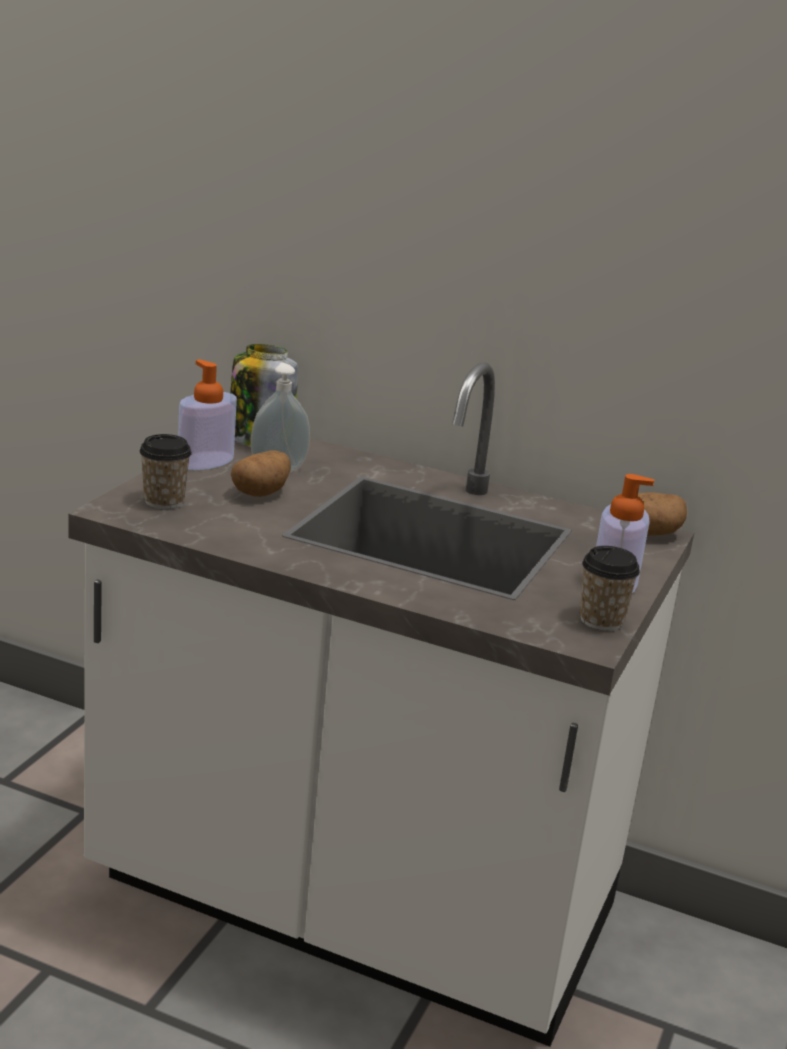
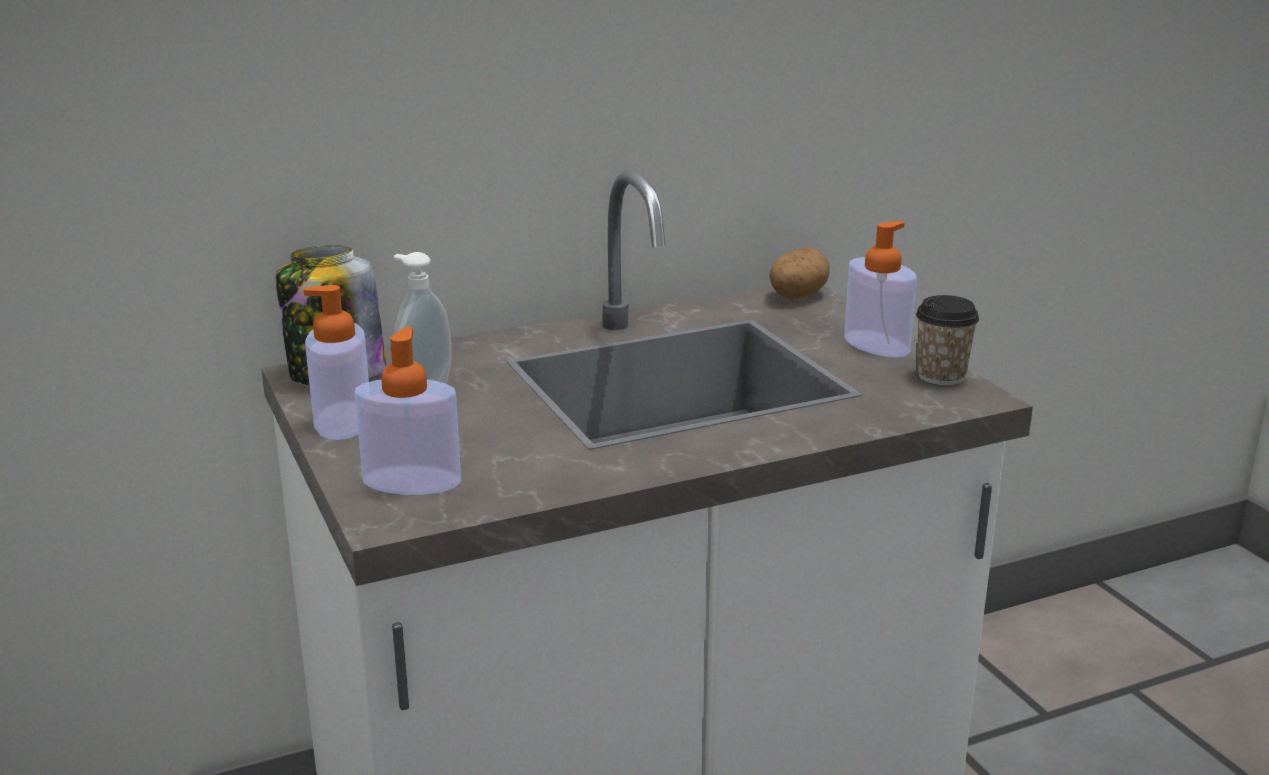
camera: 45 degrees left, 0 degrees up
(164, 501) = (411, 481): cup -> soap dispenser
(261, 492) = (470, 421): potato -> none

